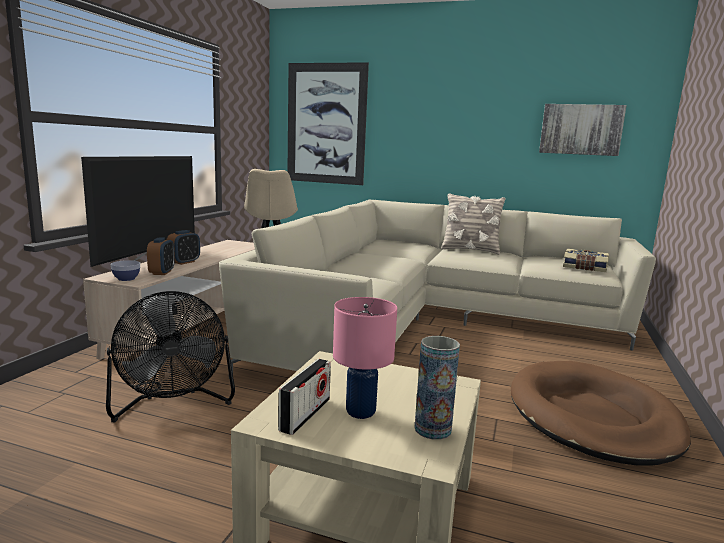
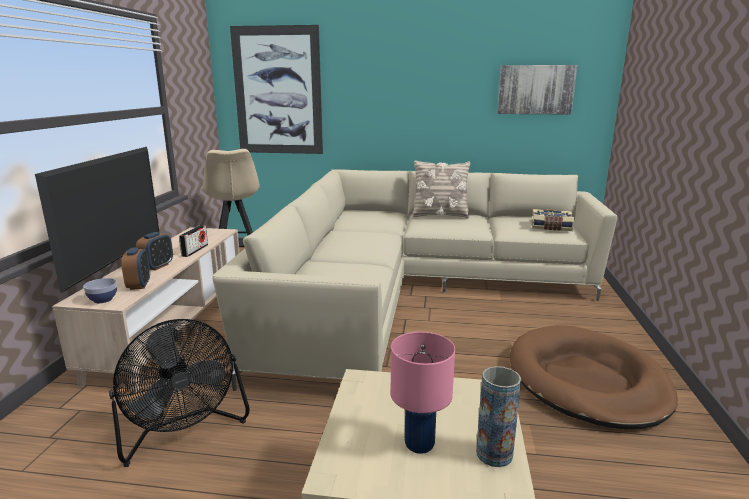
camera: 10 degrees left, 5 degrees up
(305, 414) = (367, 458): radio -> radio (195, 250)

